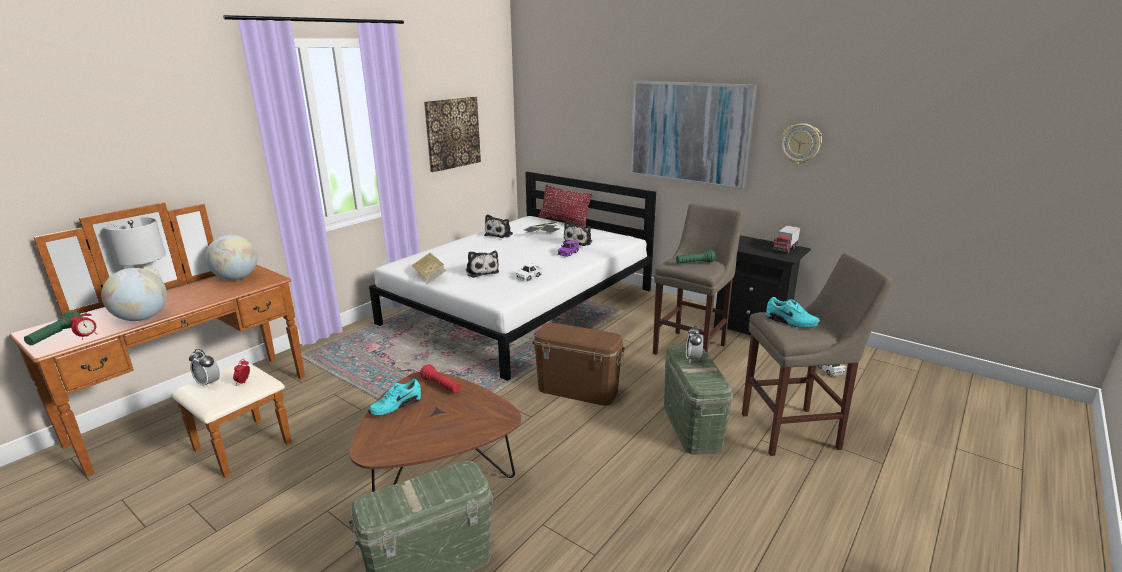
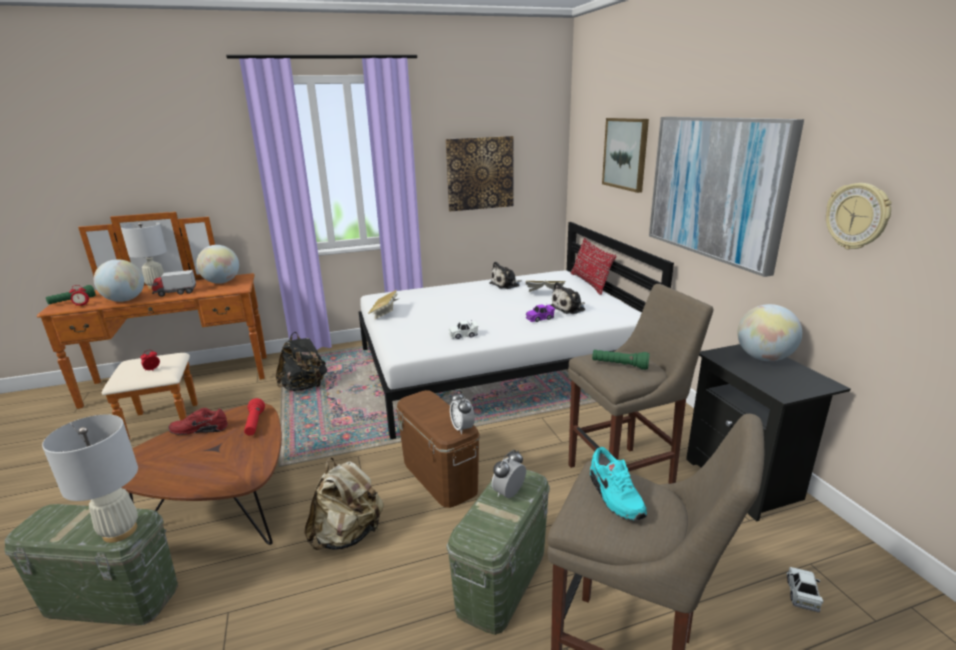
camera: 35 degrees right, 0 degrees up
(208, 383) = (136, 363): alarm clock -> alarm clock (462, 428)
(363, 370) = (304, 387): none -> black backpack
(395, 406) = (200, 429): turquoise shoe -> red shoe
(466, 481) = (119, 531): none -> white table lamp
(481, 271) = (432, 319): plush toy -> none
(563, 447) = (348, 535): none -> beige backpack
(591, 109) = (625, 153): none -> picture
(755, 242) = (763, 358): none -> globe
(785, 249) = (799, 379): toy truck -> toy truck (176, 293)

